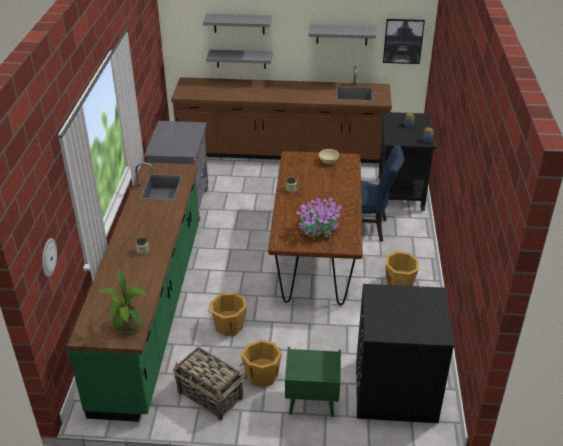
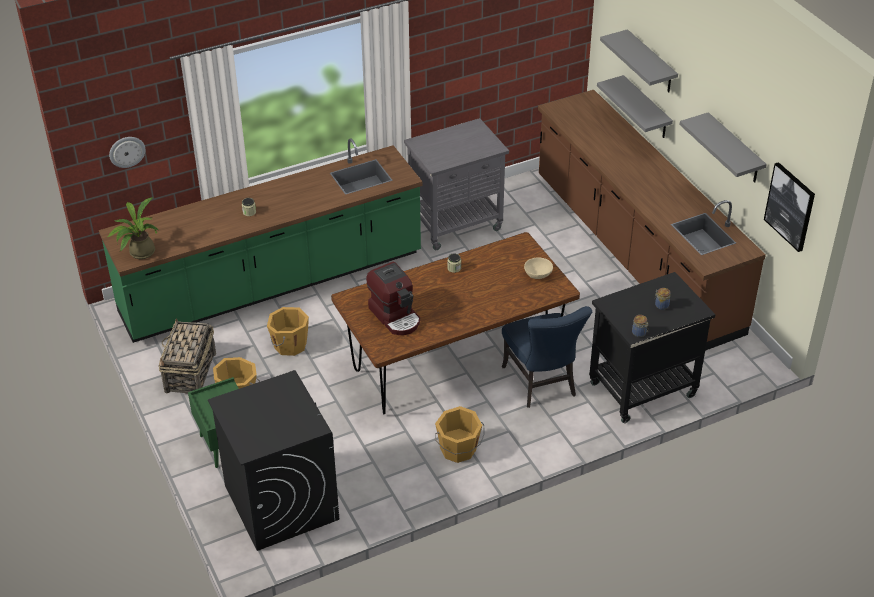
camera: 60 degrees right, 5 degrees up
(318, 229) = (395, 316): potted plant -> coffee machine

